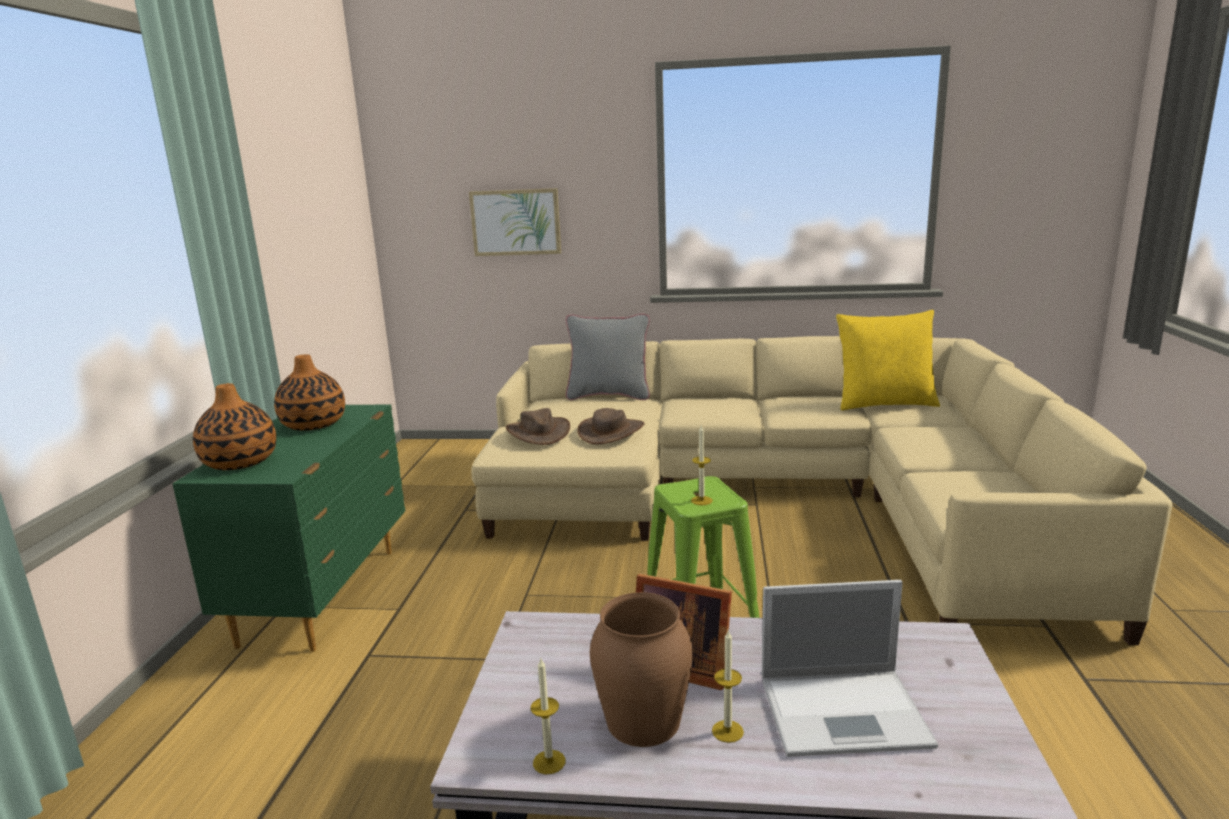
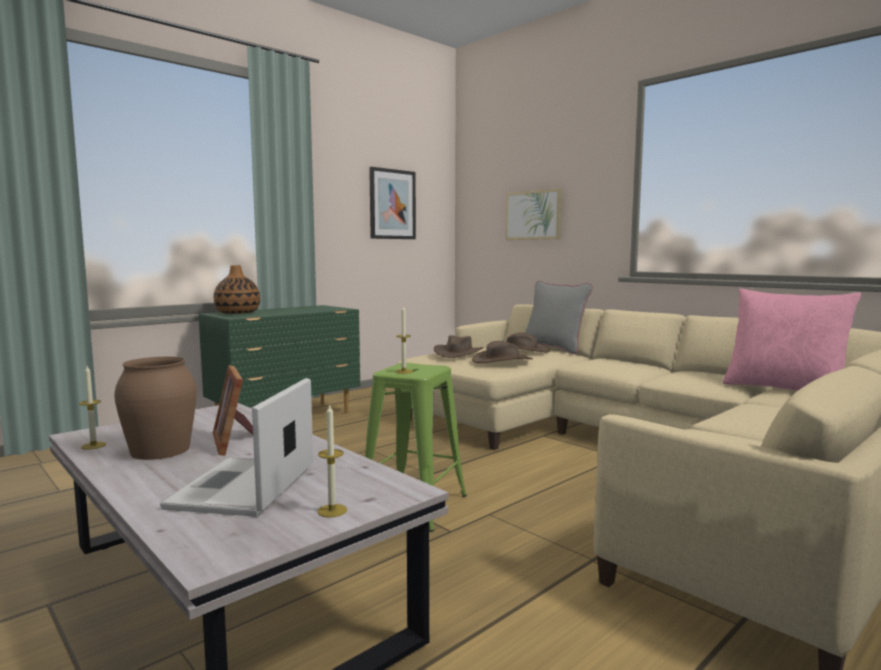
camera: 40 degrees right, 10 degrees down
(313, 424) = (304, 309): vase -> none
(317, 220) = (392, 204): none -> picture
(593, 409) = (521, 350): none -> brown hat
(727, 731) = (174, 468): candle -> candle (332, 510)
(846, 711) = (243, 488): laptop -> laptop turned 60 degrees clockwise
(884, 403) = (784, 389): yellow pillow -> pink pillow

